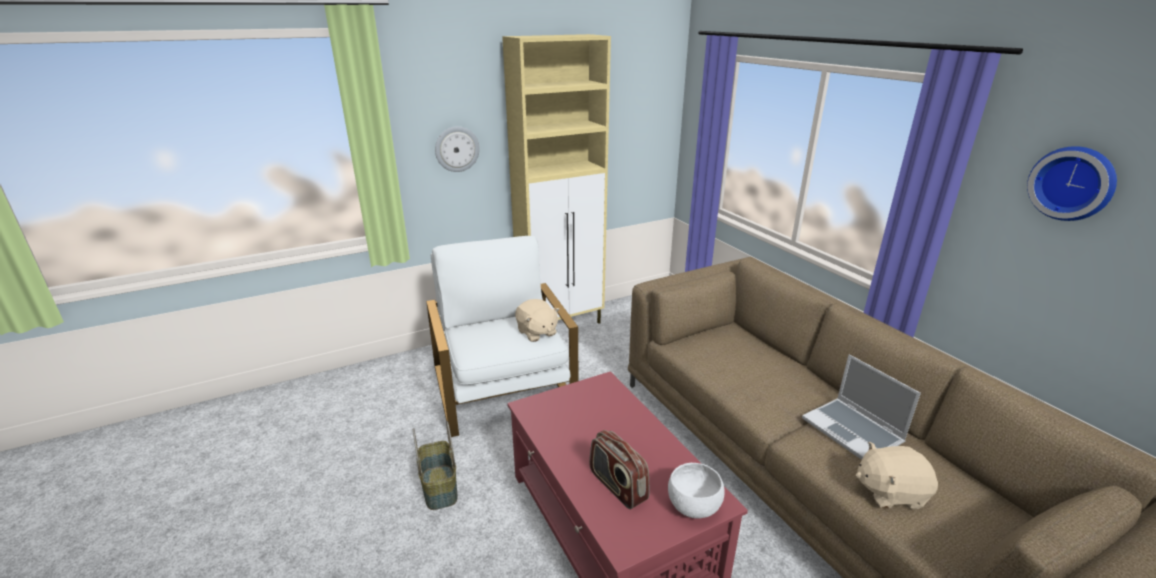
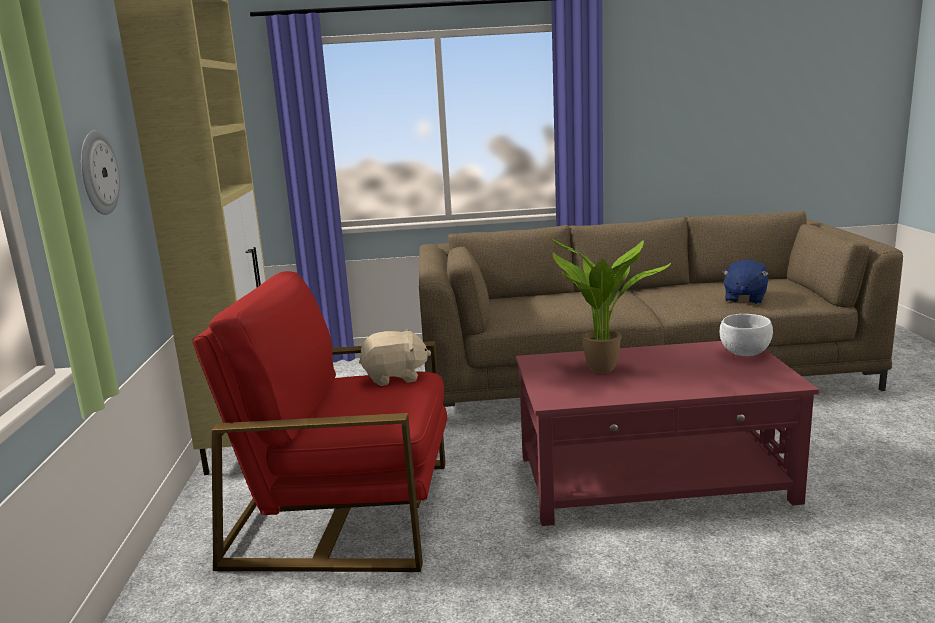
camera: 65 degrees left, 10 degrees down
(438, 487) = (524, 592): basket -> none
(504, 387) = (346, 510): white armchair -> red armchair
(596, 420) = (601, 371): none -> potted plant
(617, 486) = (709, 375): radio -> none
(853, 431) = (673, 294): laptop -> none
(889, 492) = (744, 298): beige plush toy -> blue plush toy
(1073, 183) = (661, 81): wall clock -> none

